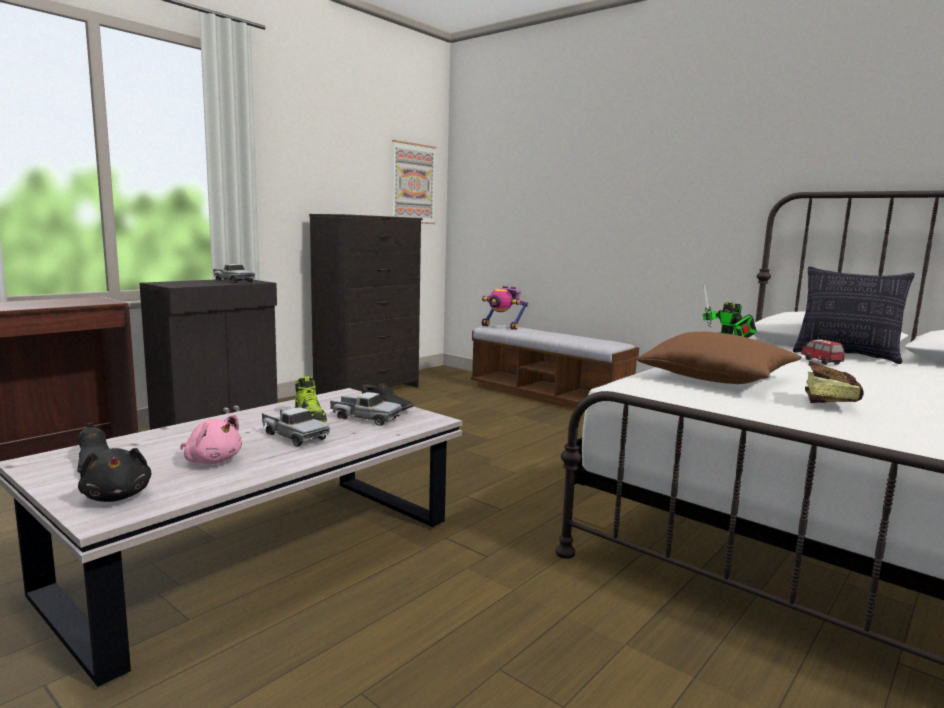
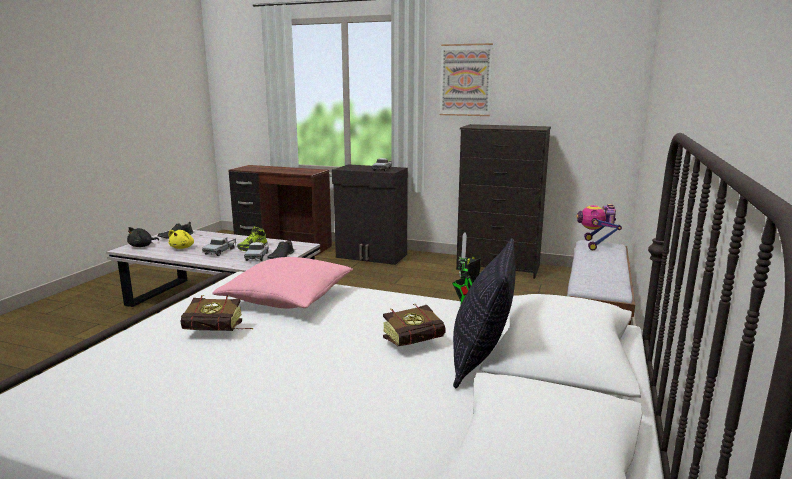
camera: 70 degrees right, 5 degrees up
(212, 460) = (182, 247): pink plush toy -> yellow plush toy
(413, 184) = (593, 94): picture -> picture (465, 80)
(717, 378) = (287, 299): brown pillow -> pink pillow
(820, 362) = (419, 342): toy car -> book

